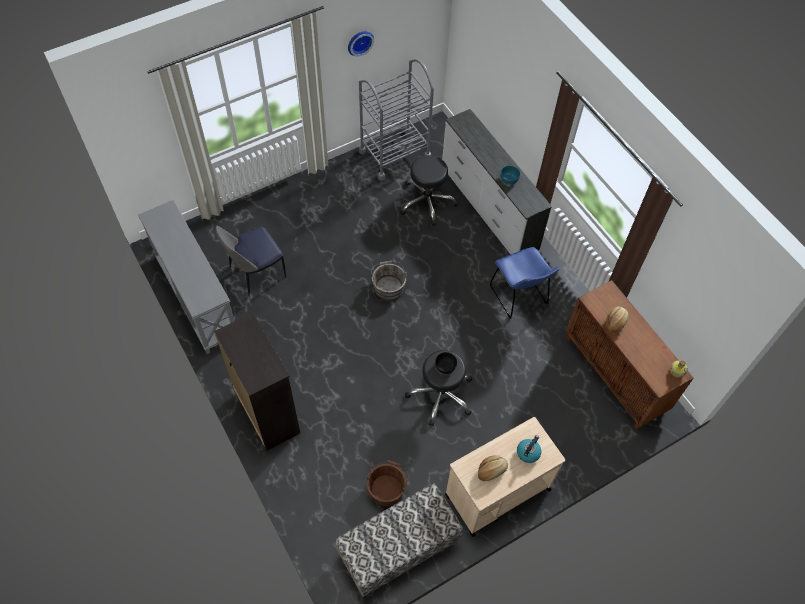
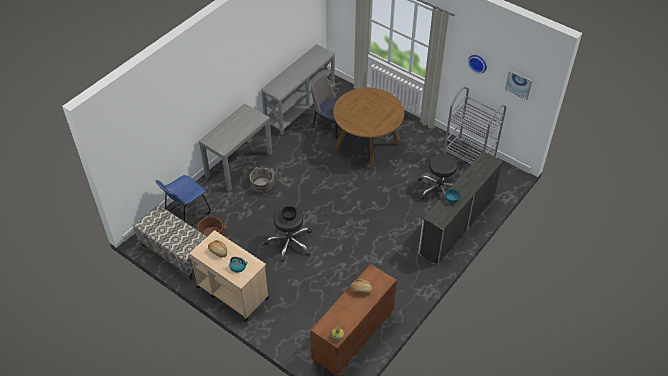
camera: 70 degrees right, 10 degrees down
(268, 412) = (239, 164): black dresser -> grey console table
(317, 247) = (367, 146): none -> brown dining table
(388, 286) = (357, 190): grey bucket -> grey bucket (263, 184)
(414, 24) = (518, 84): none -> picture
(520, 297) = (389, 264): blue chair -> blue chair (186, 214)

